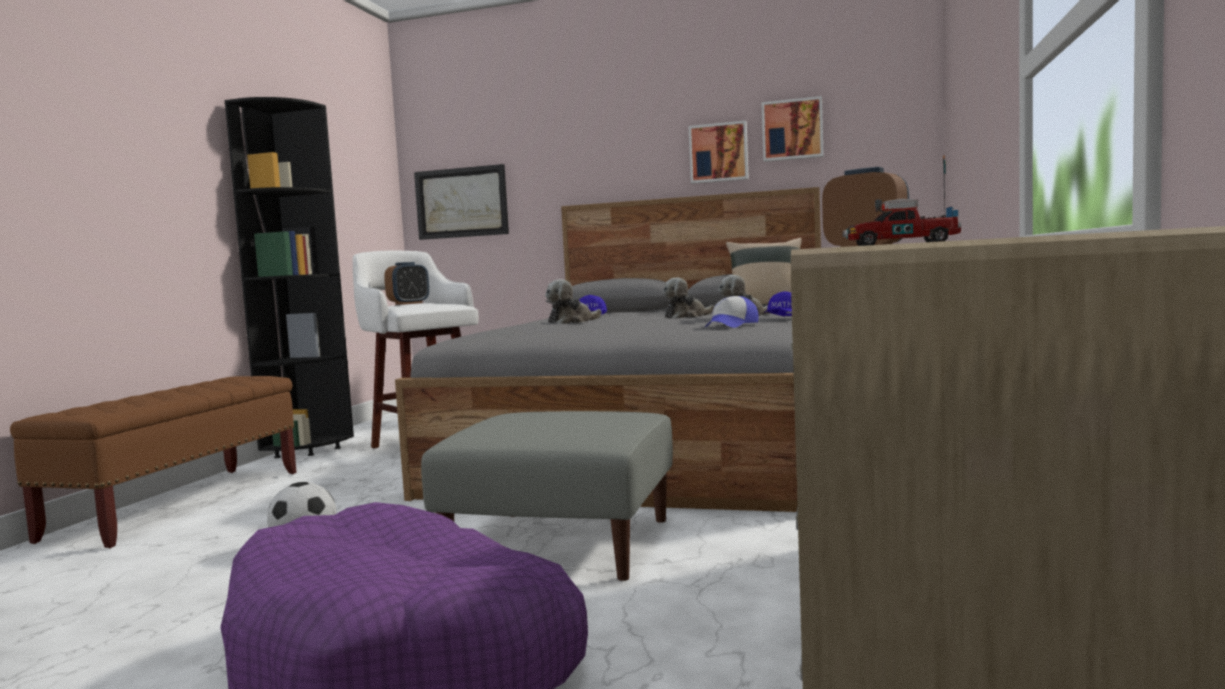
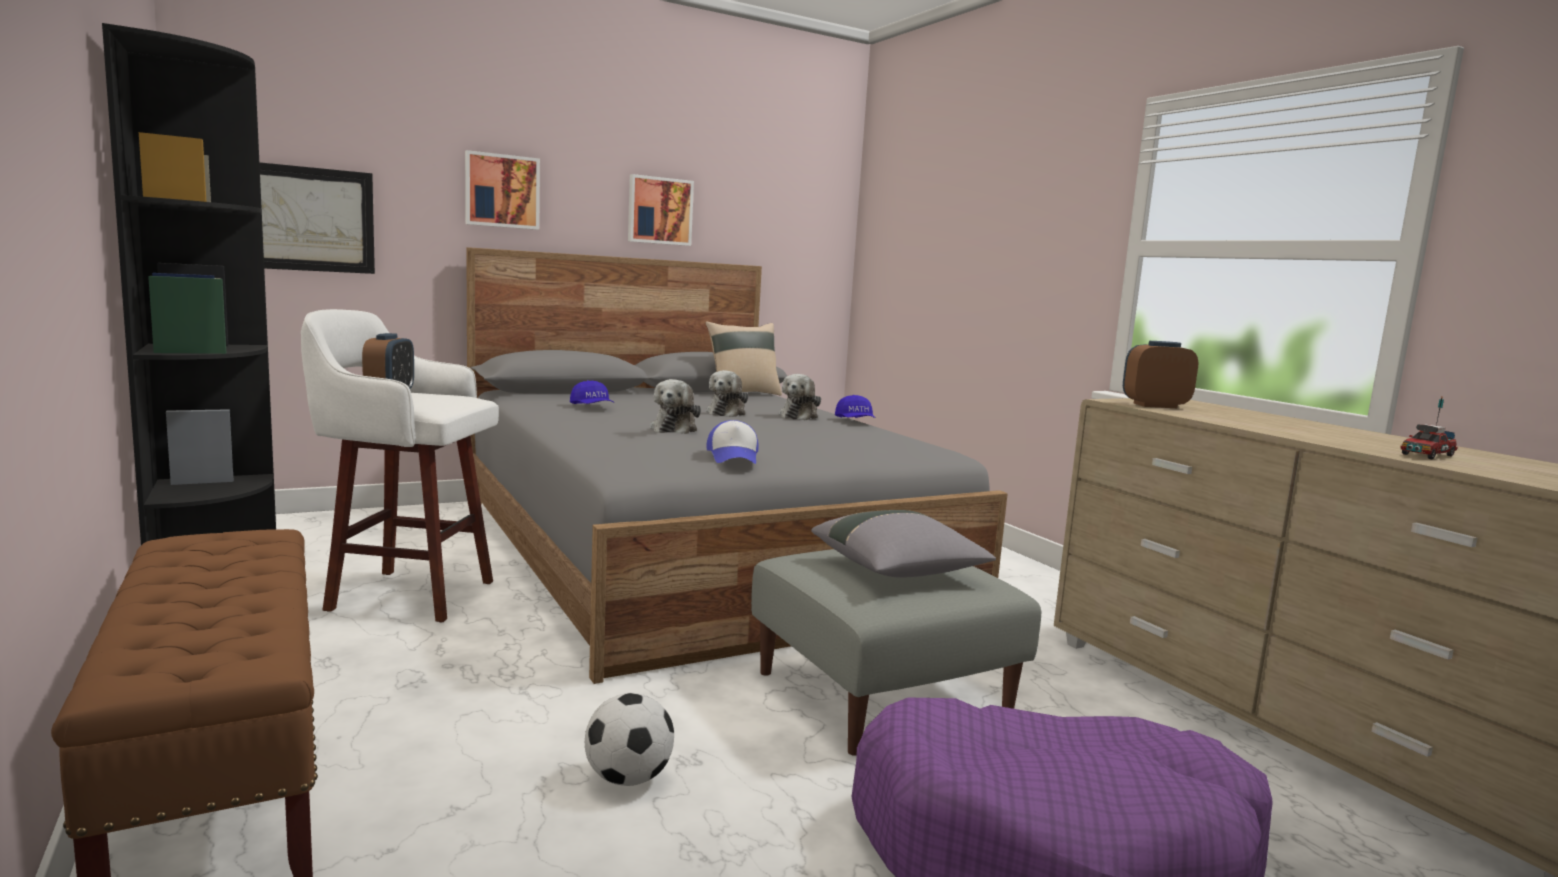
camera: 45 degrees left, 5 degrees up
(558, 423) = (899, 571): none -> grey pillow
(731, 325) = (863, 437): cap -> cap (734, 457)
(792, 130) = (734, 200): picture -> picture (502, 191)

